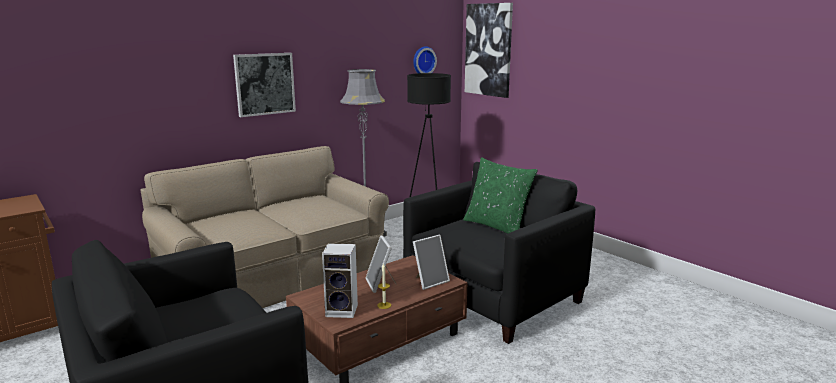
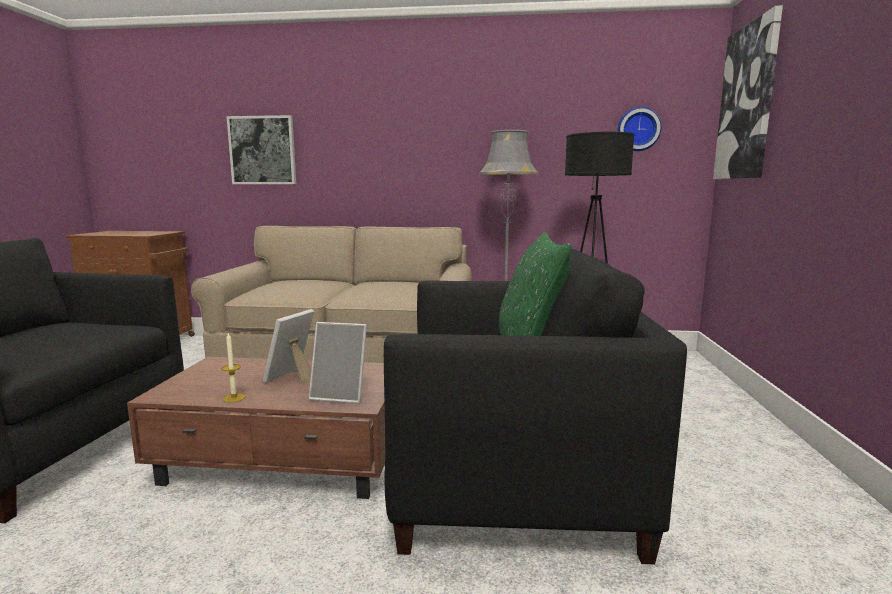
camera: 45 degrees right, 5 degrees down
(264, 84) = (396, 148): picture -> picture (262, 150)
(343, 310) = (195, 386): speaker -> none

